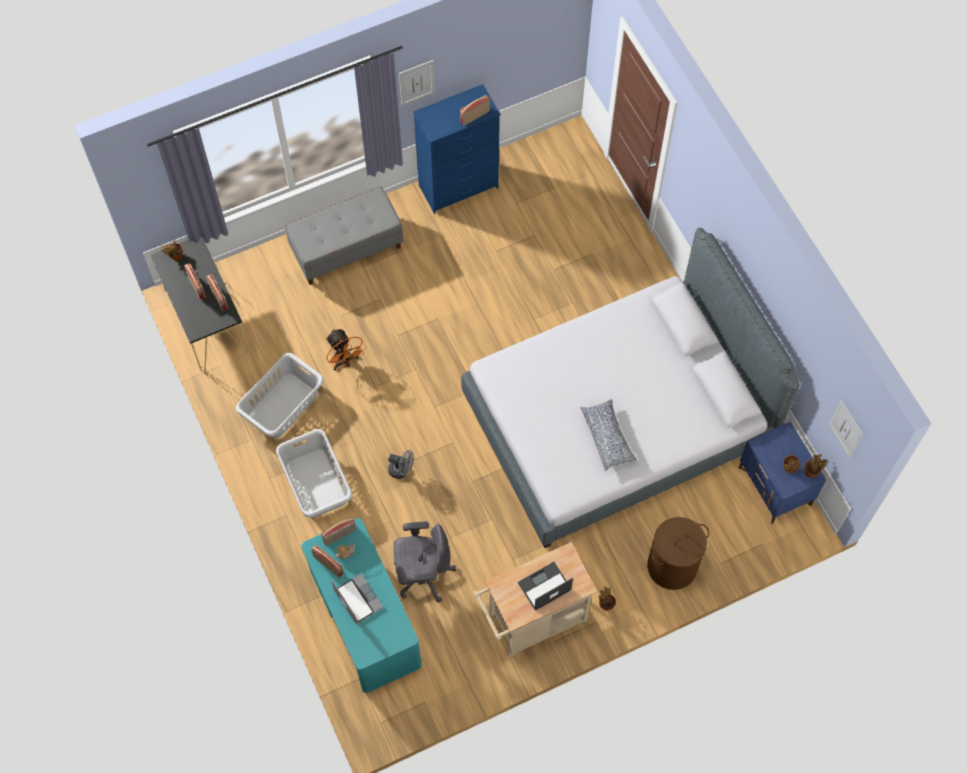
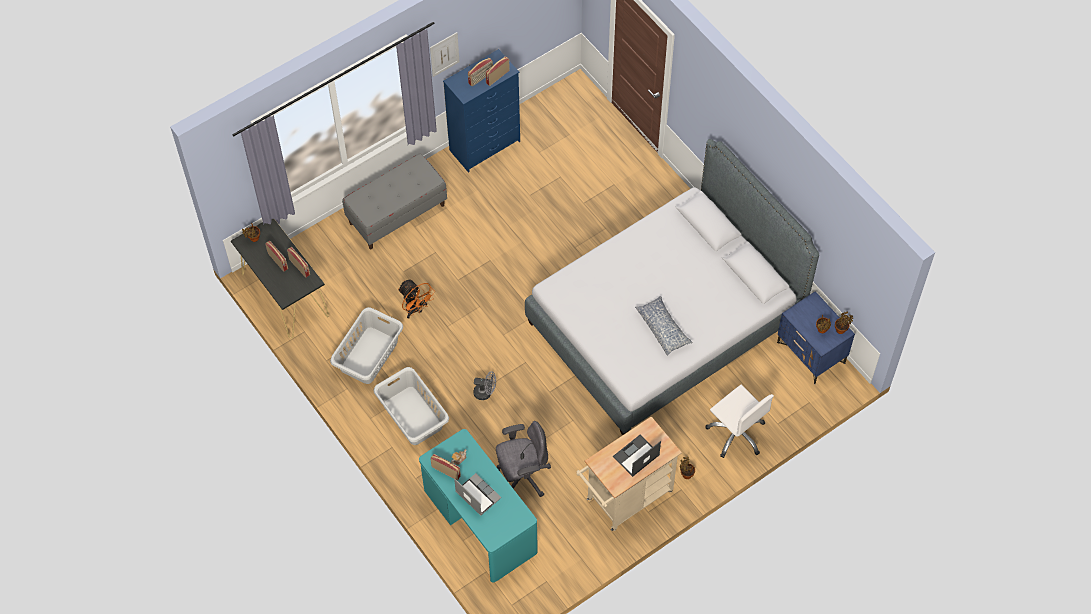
camera: 10 degrees left, 5 degrees down
(340, 536) = (451, 446): radio -> radio (481, 78)
(672, 566) = (736, 433): brown laundry basket -> white office chair
(846, 429) = (865, 280): picture -> none

